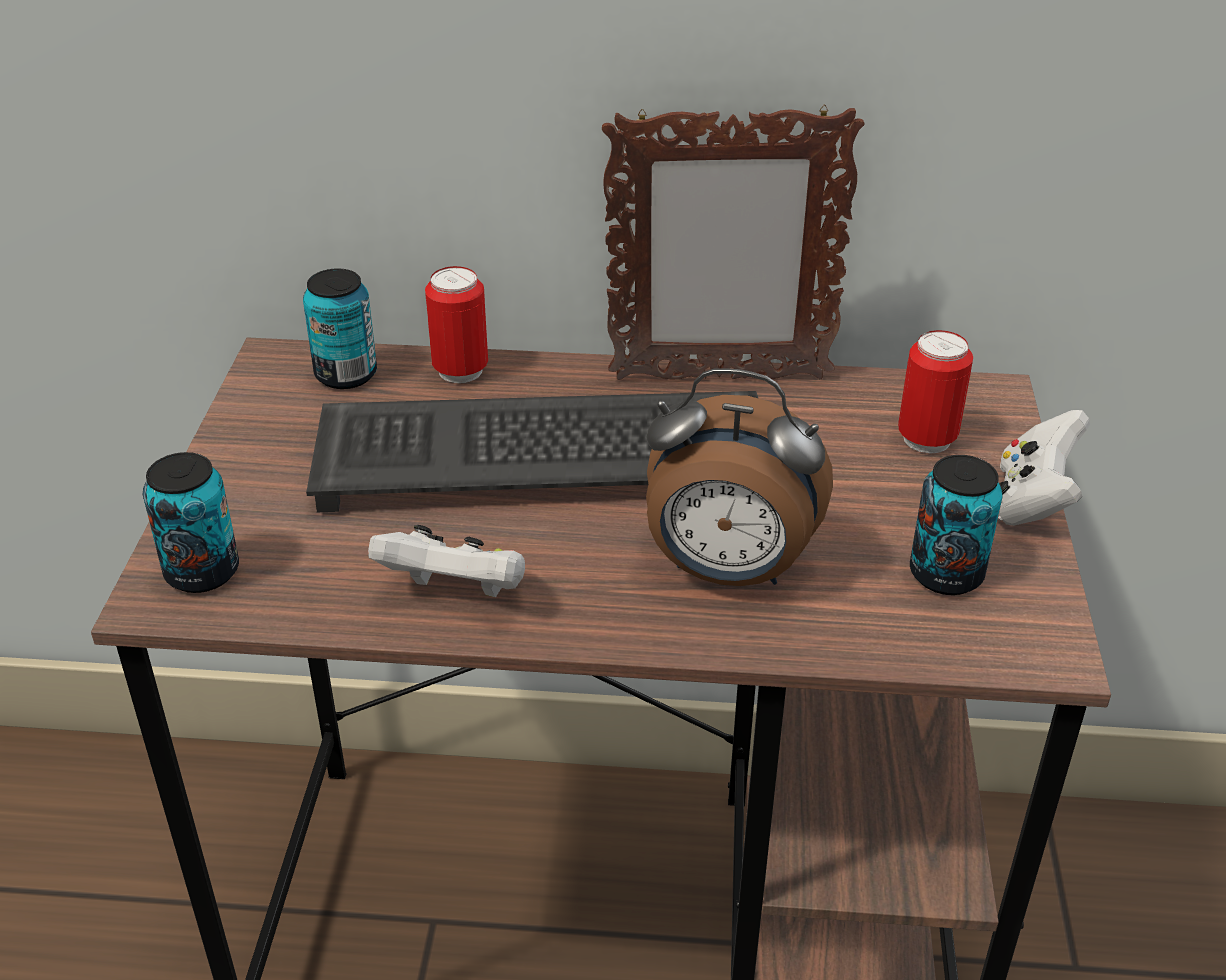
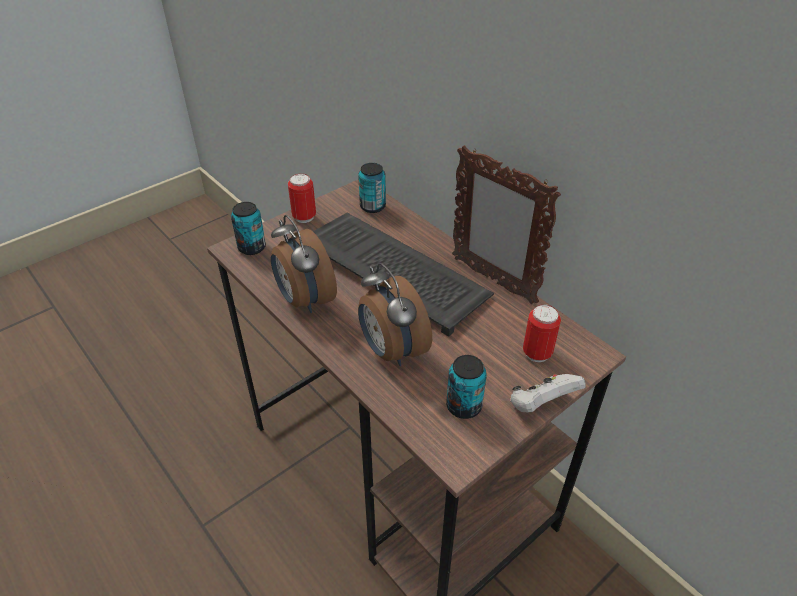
camera: 45 degrees right, 5 degrees up
(456, 593) = (304, 300): white game controller -> alarm clock
(460, 371) = (409, 225): can -> can (304, 217)

